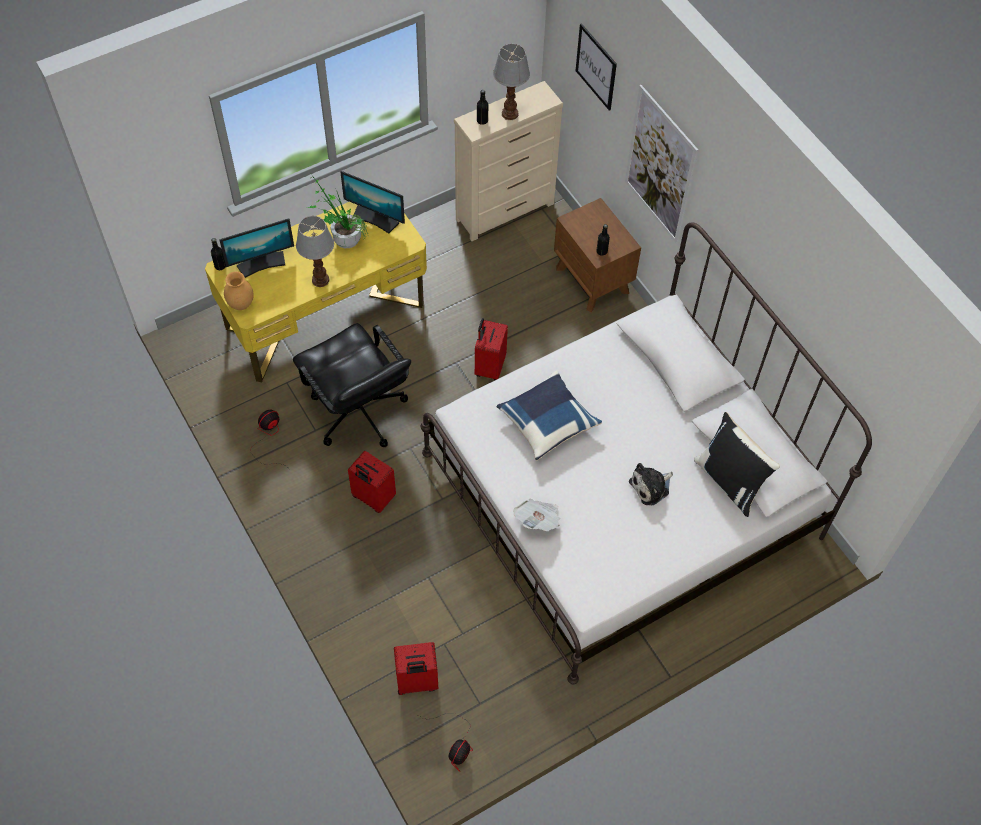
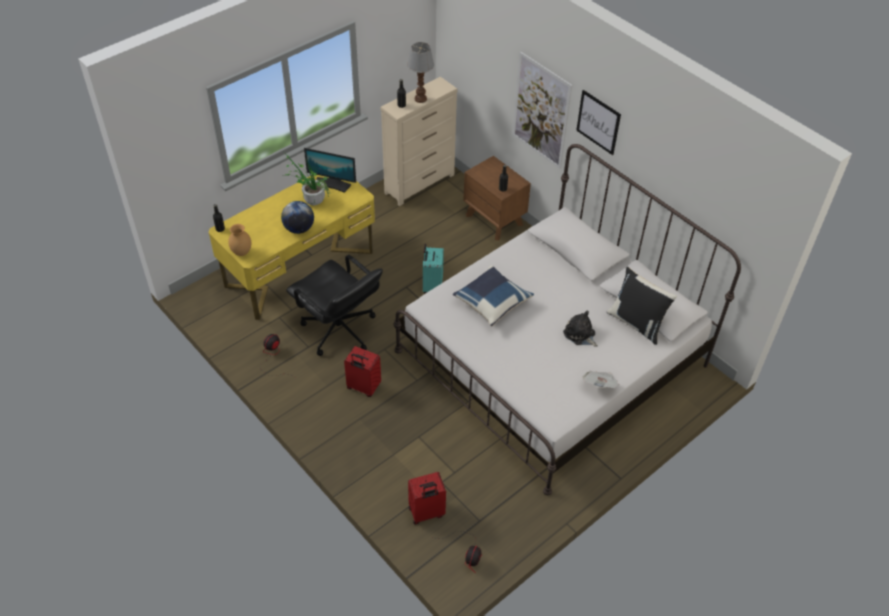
camera: 10 degrees left, 10 degrees down
(261, 263) = (252, 223): monitor -> none
(320, 280) = (299, 229): table lamp -> globe
(489, 366) = (432, 286): red suitcase -> turquoise suitcase
(538, 520) = (501, 369): newspaper -> newspaper (600, 385)
(596, 67) = (481, 52): picture -> picture (598, 122)
(651, 487) = (580, 335): plush toy -> plush toy turned 90 degrees clockwise

